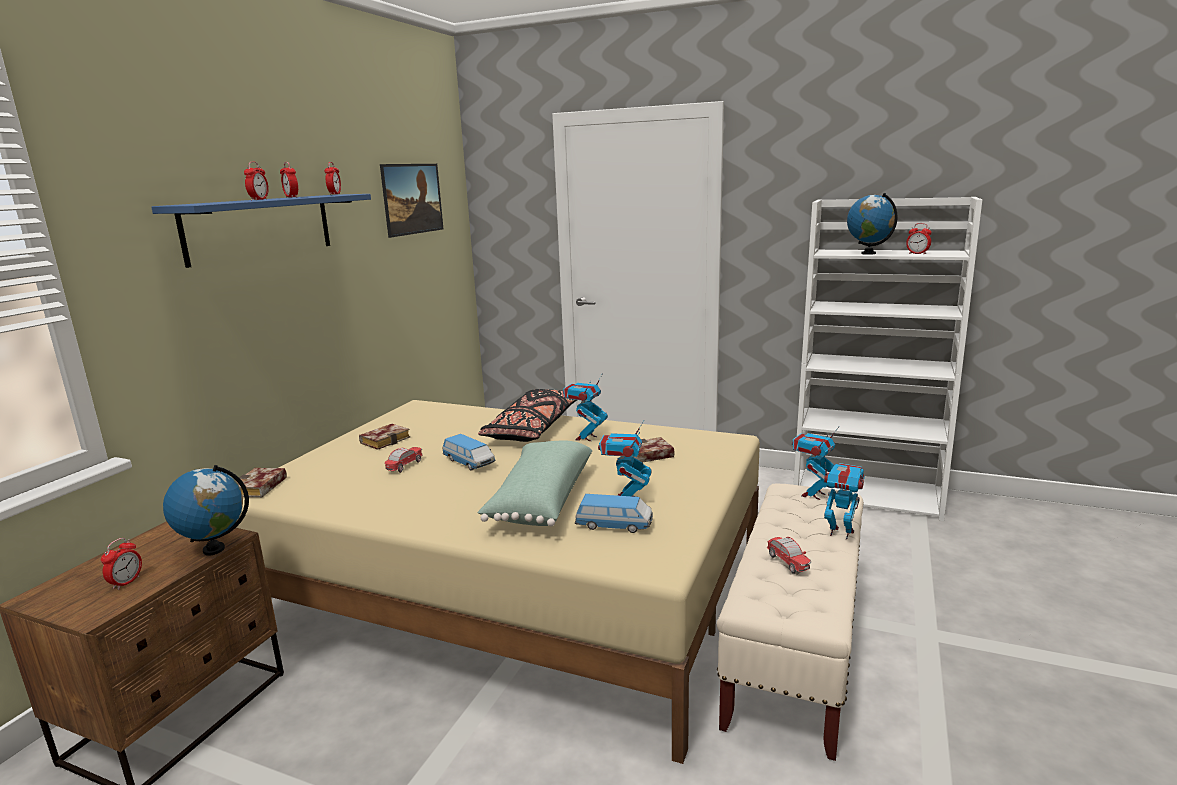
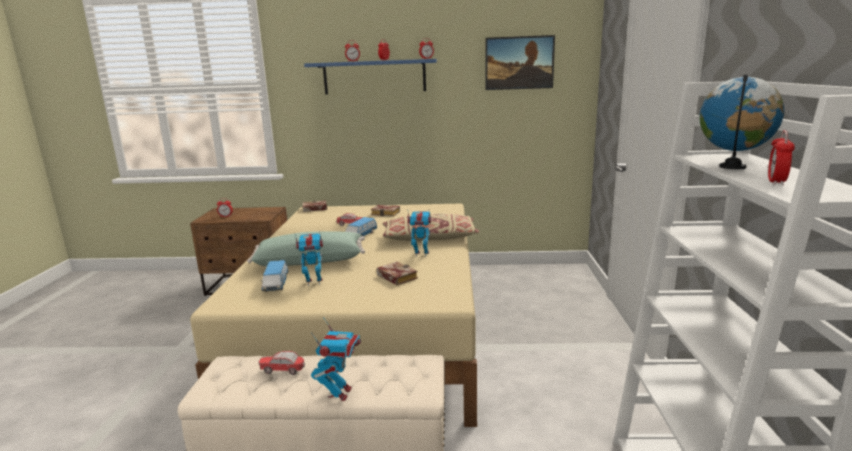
camera: 70 degrees right, 0 degrees up
(214, 549) = (252, 219): globe -> none
(533, 428) = (429, 238): black pillow -> beige pillow
(788, 562) = (283, 371): toy car -> toy car turned 45 degrees clockwise
(813, 494) = (416, 374): toy robot -> none

